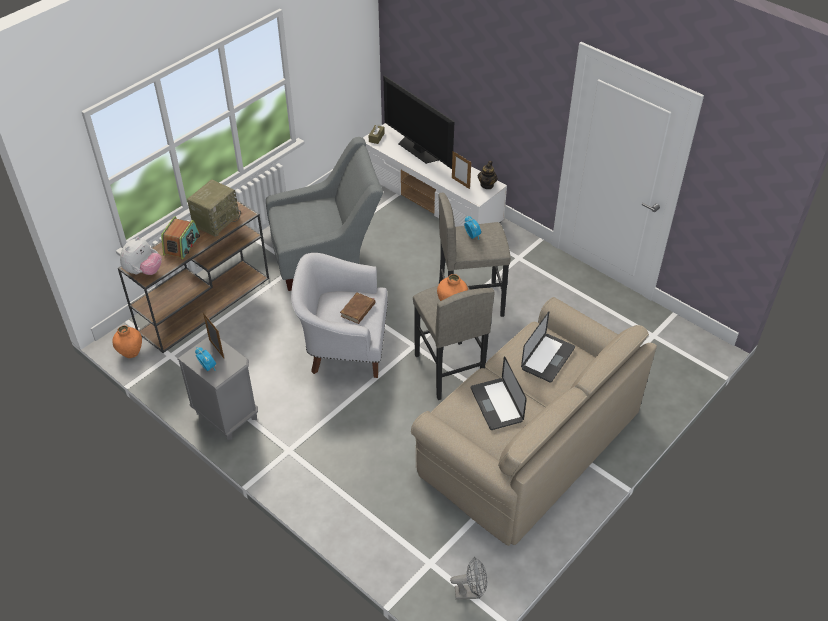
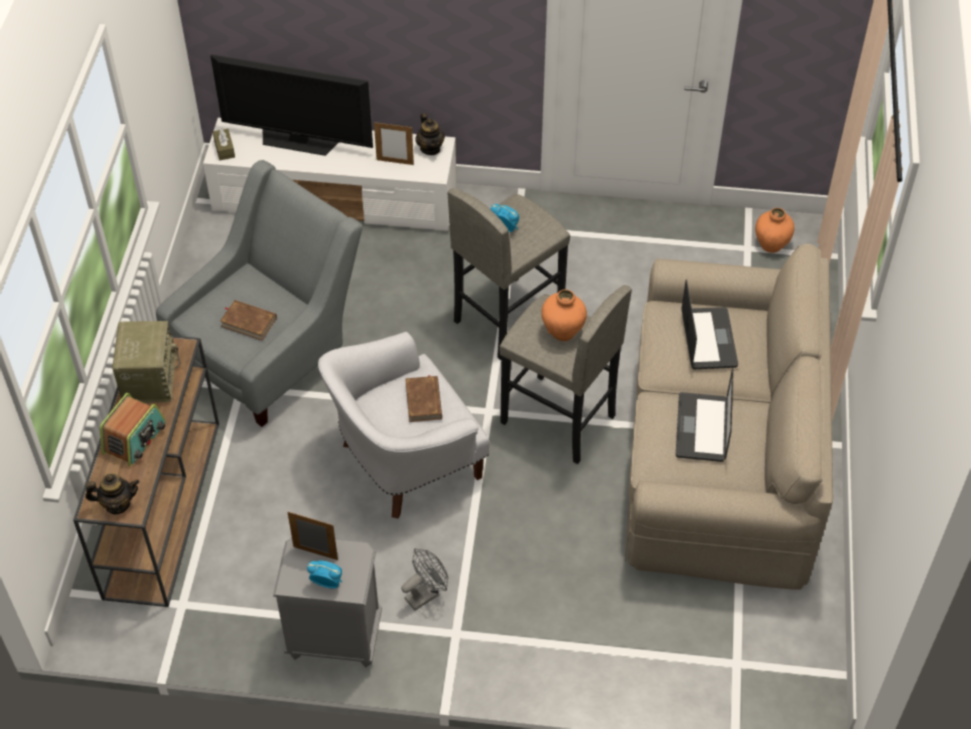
camera: 35 degrees left, 5 degrees up
(131, 352) = (121, 632): orange vase -> orange vase (771, 245)
(143, 271) = (117, 504): plush toy -> teapot
(182, 245) = (135, 438): radio -> radio turned 45 degrees clockwise
(305, 225) = (248, 322): none -> brown book
(470, 592) = (806, 667): grey fan -> grey fan (426, 594)
(496, 404) = (701, 428): laptop -> laptop turned 60 degrees clockwise

